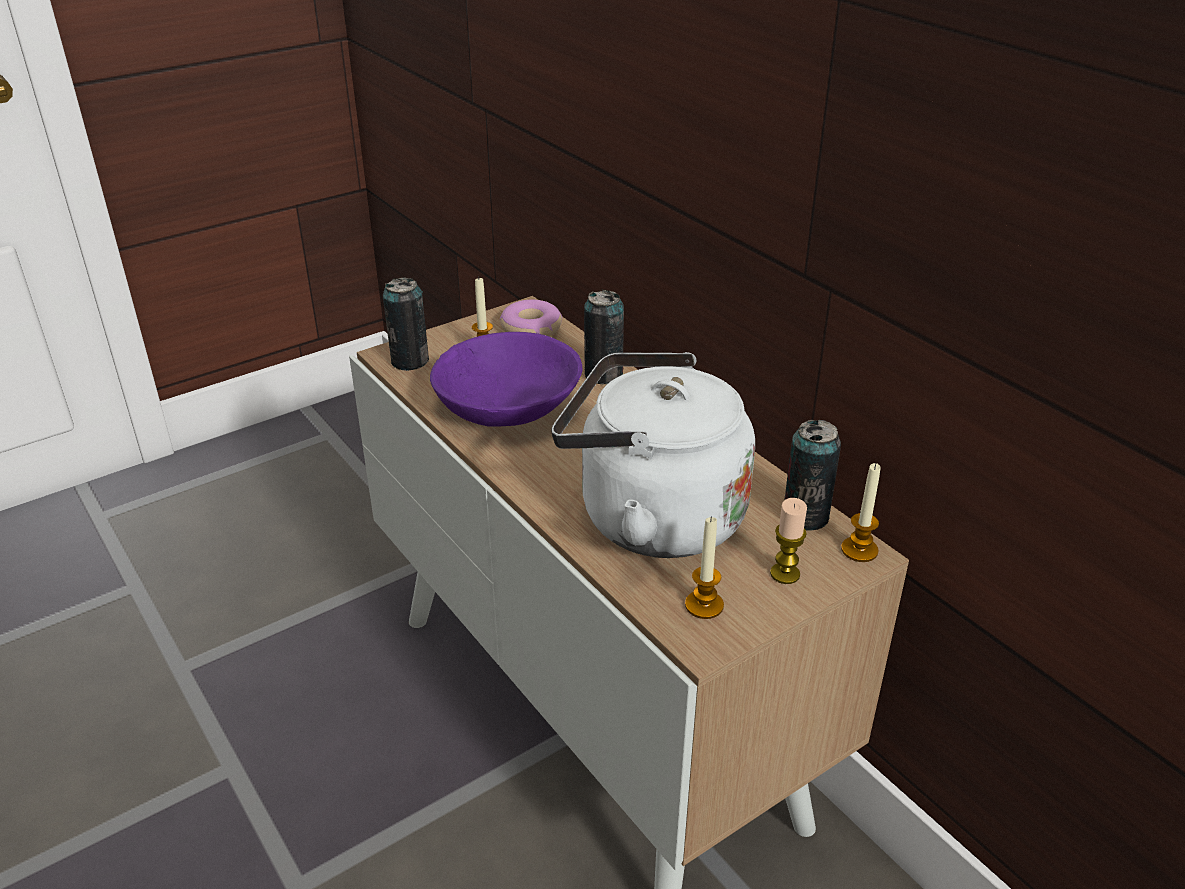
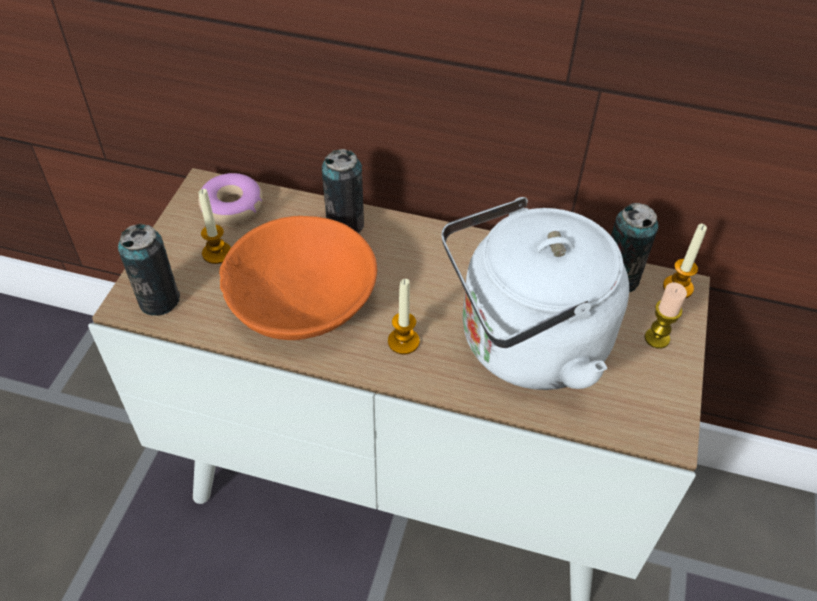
camera: 40 degrees left, 15 degrees up
(508, 406) = (302, 300): purple bowl -> orange bowl
(704, 605) = (638, 401): candle -> candle (403, 341)

